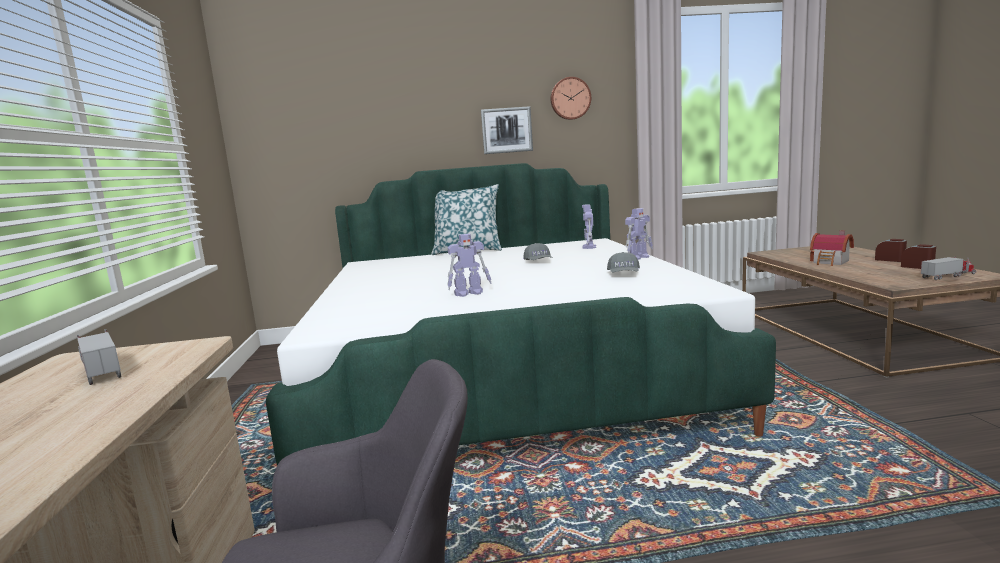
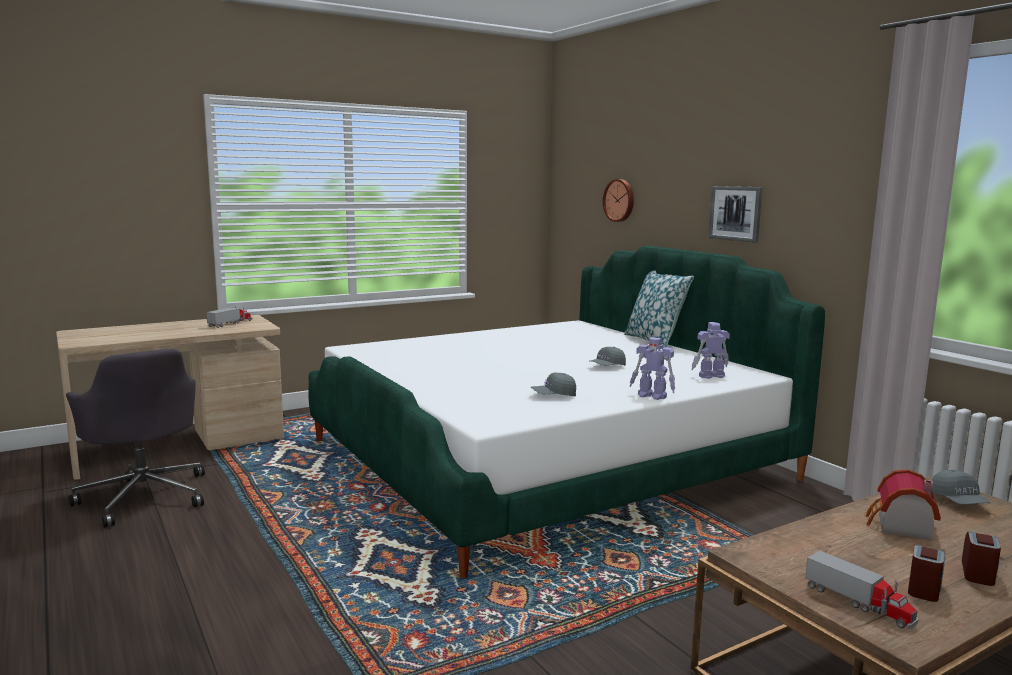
camera: 65 degrees right, 0 degrees up
(469, 293) = (462, 362): toy robot -> none
(570, 98) = (809, 181): wall clock -> wall clock (620, 200)
(790, 253) = (958, 502): none -> grey cap

